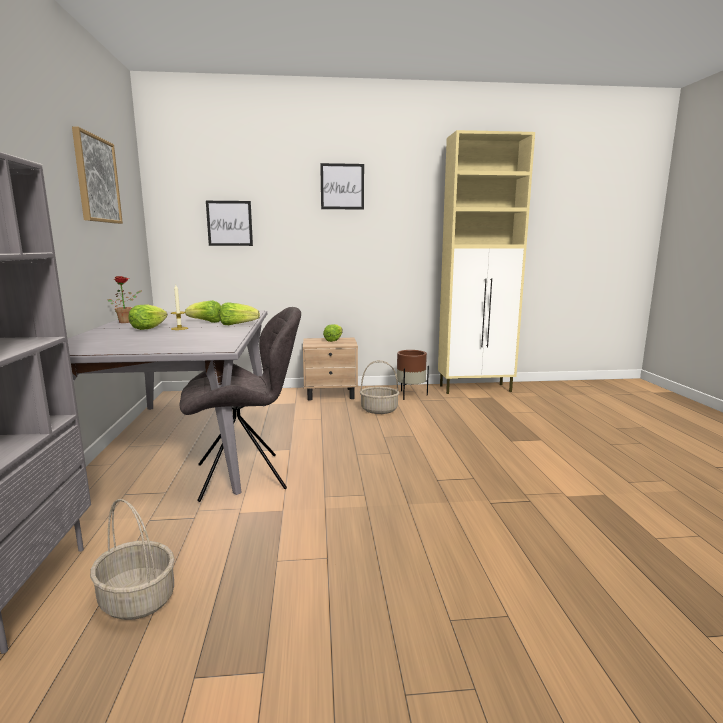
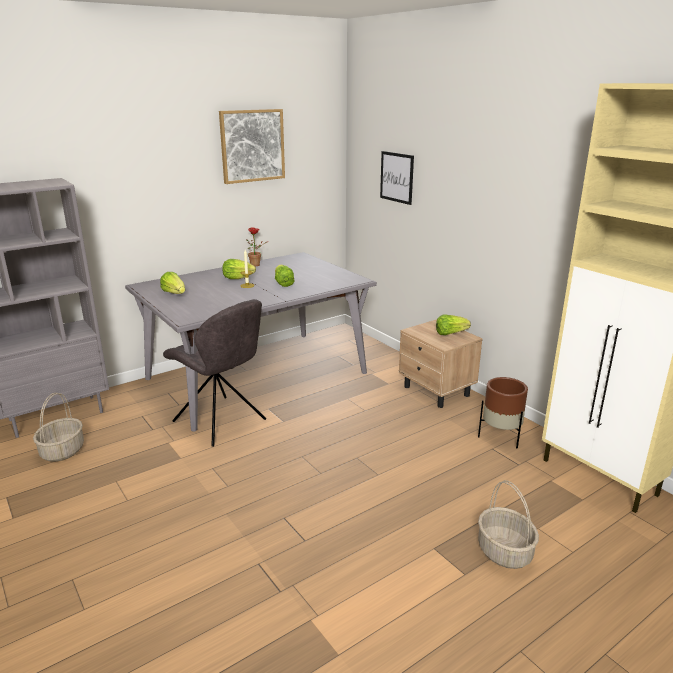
camera: 60 degrees right, 10 degrees up
(237, 325) = (283, 295): lettuce -> lettuce (174, 293)
(342, 186) = (496, 147): picture -> none
(379, 410) = (426, 432): basket -> basket (505, 552)

